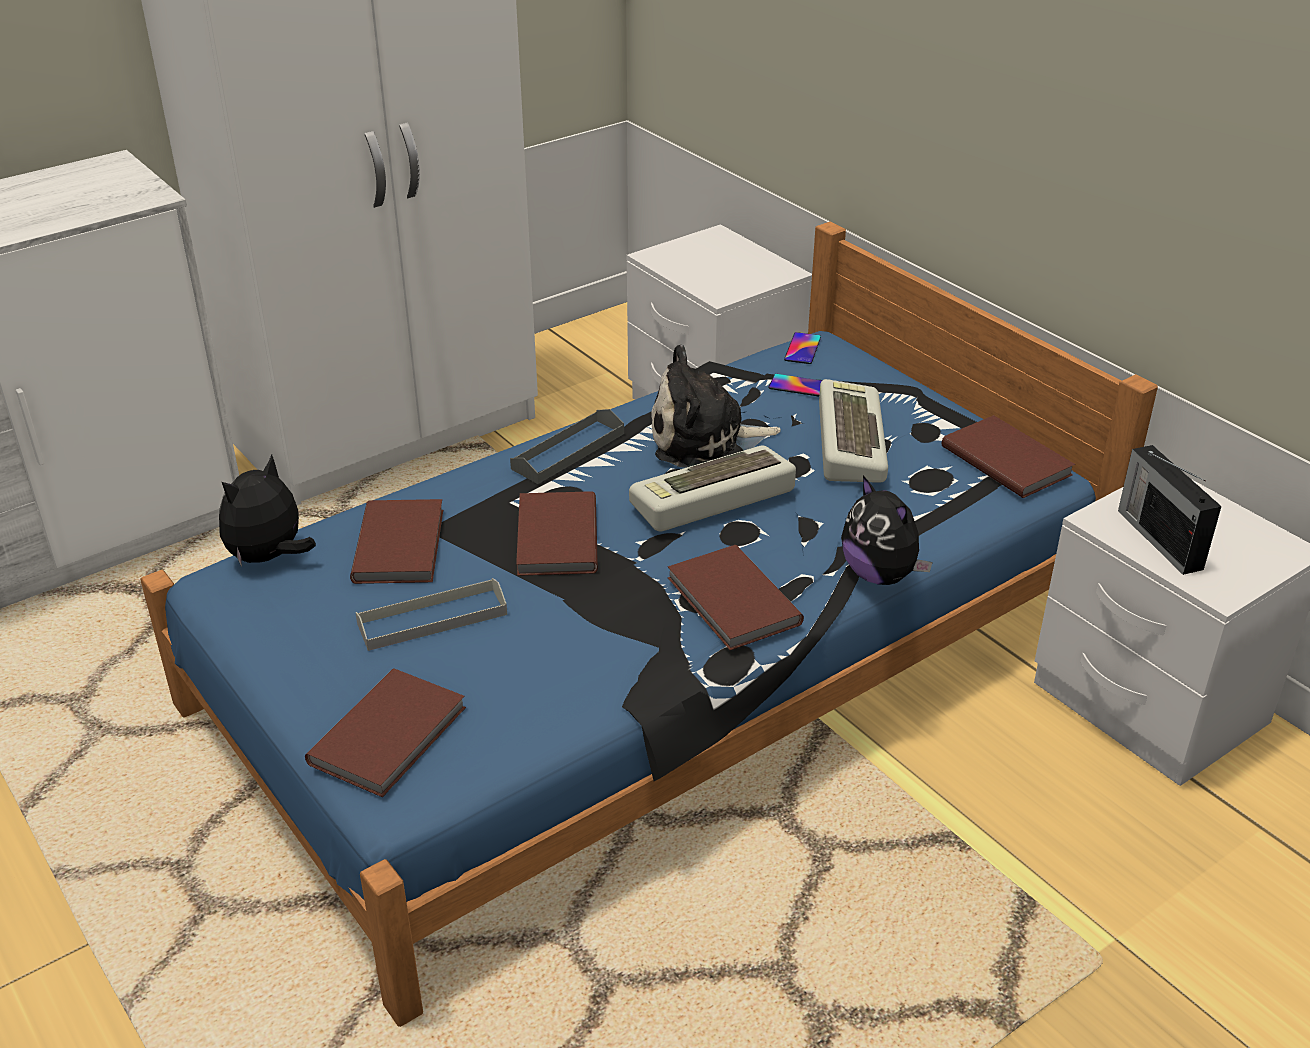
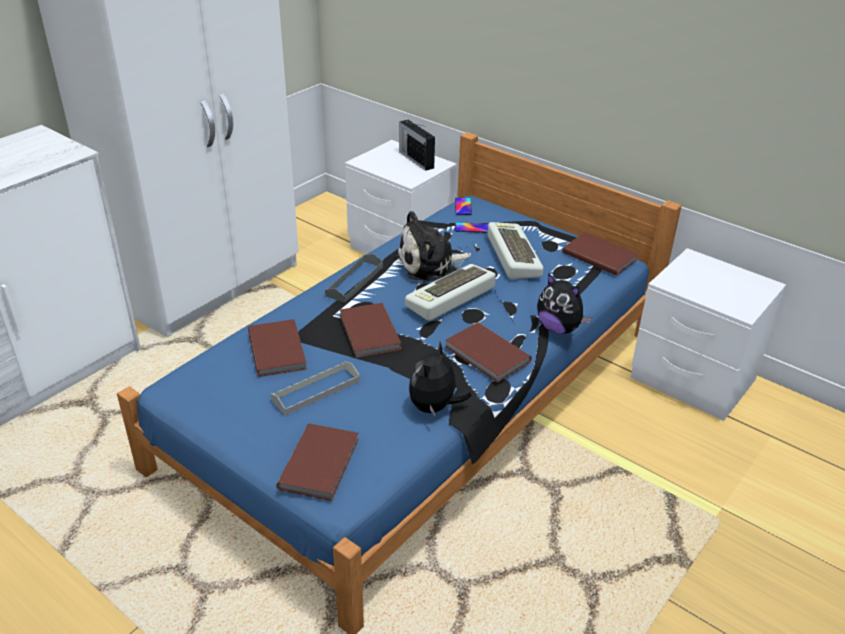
camera: 15 degrees left, 0 degrees up
(269, 558) = (198, 369): plush toy -> plush toy (435, 407)
(1158, 538) = (701, 287): radio -> radio (416, 159)

